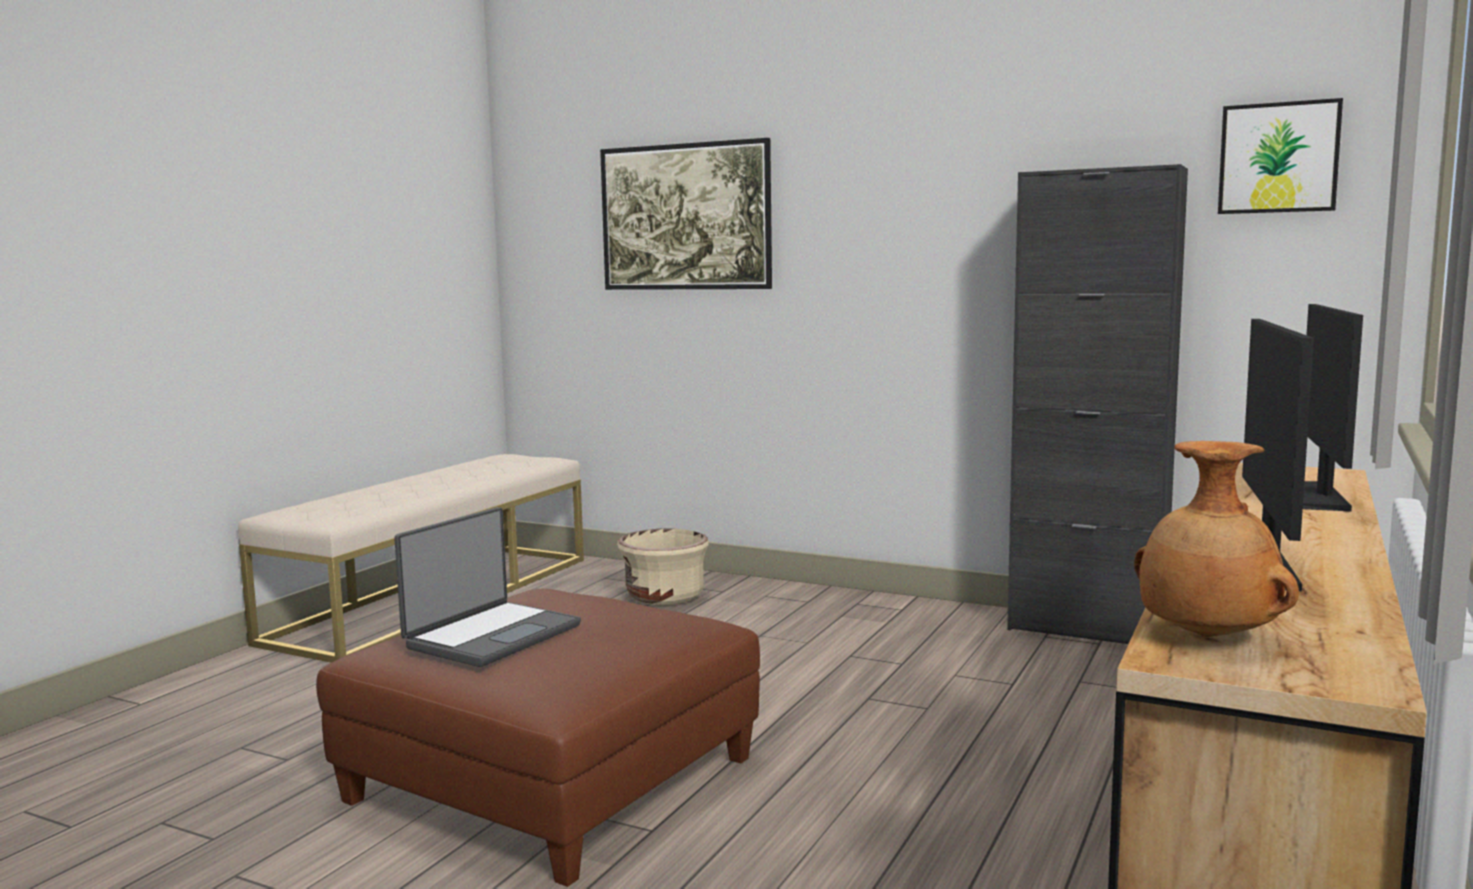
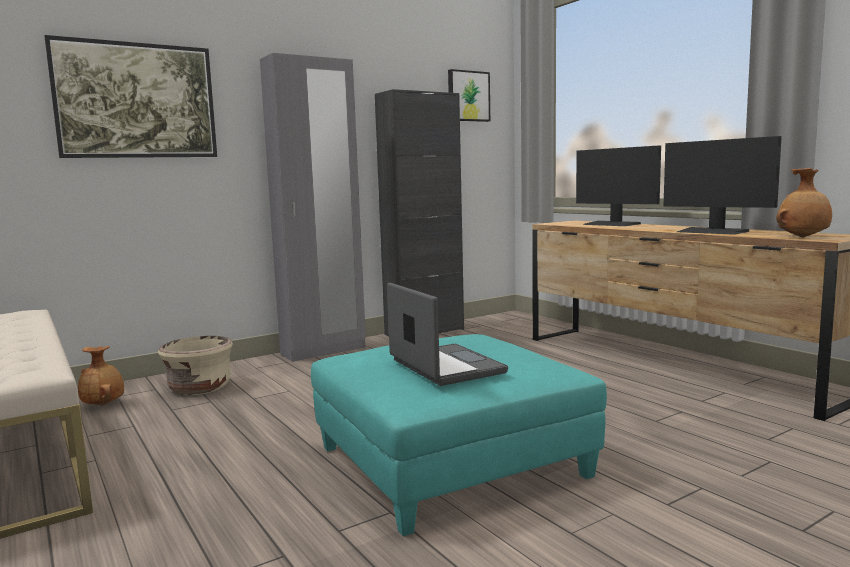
camera: 60 degrees left, 0 degrees up
(551, 778) = (449, 461): brown ottoman -> turquoise ottoman
(577, 581) = (104, 404): none -> brown vase
(881, 604) = (323, 351): none -> grey wardrobe

